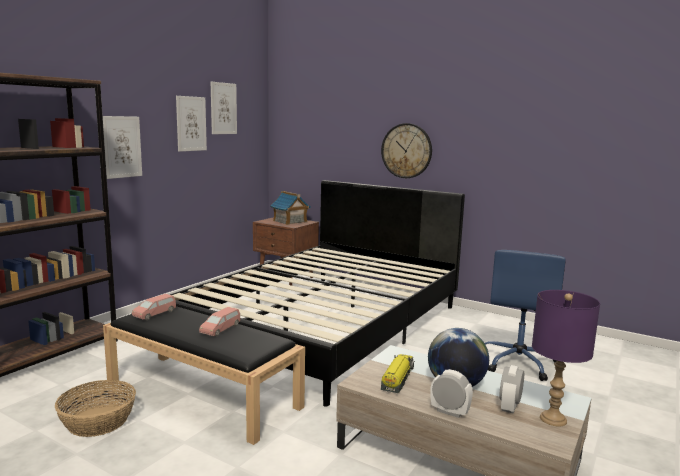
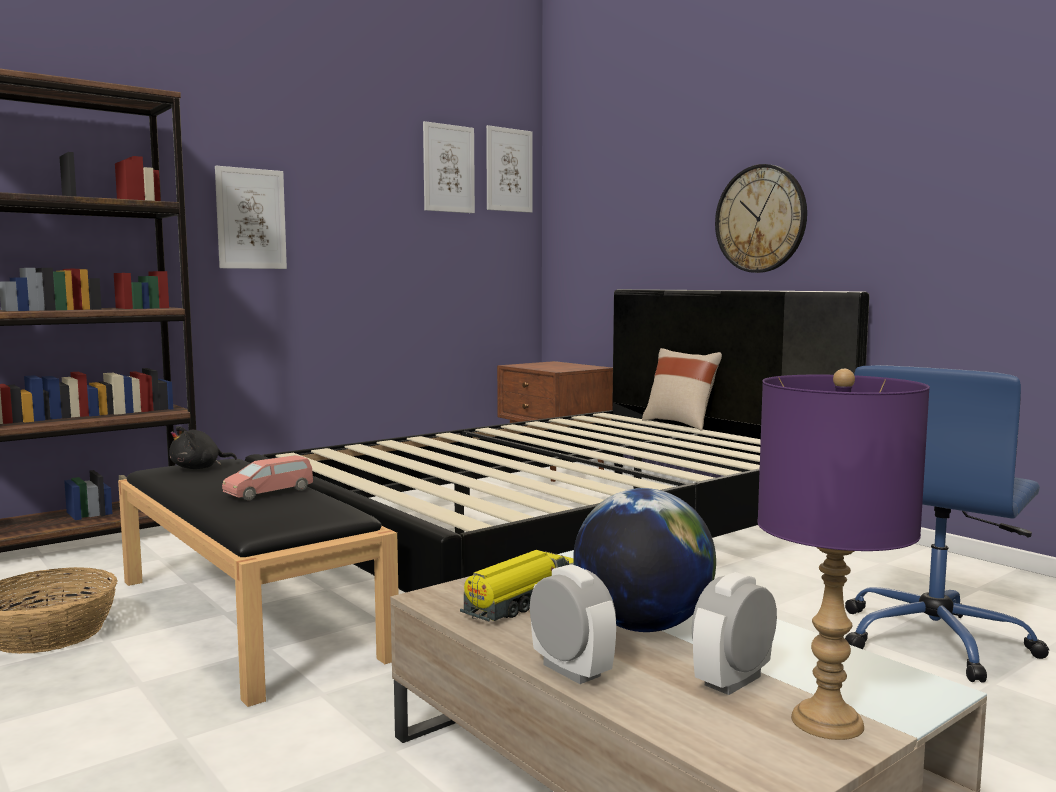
camera: 20 degrees right, 5 degrees down
(155, 314) = (199, 468): pink toy car -> black plush toy
(191, 123) = (384, 190): picture -> picture (509, 170)
(290, 221) = (562, 366): toy house -> none
(363, 254) = (681, 423): none -> beige pillow

